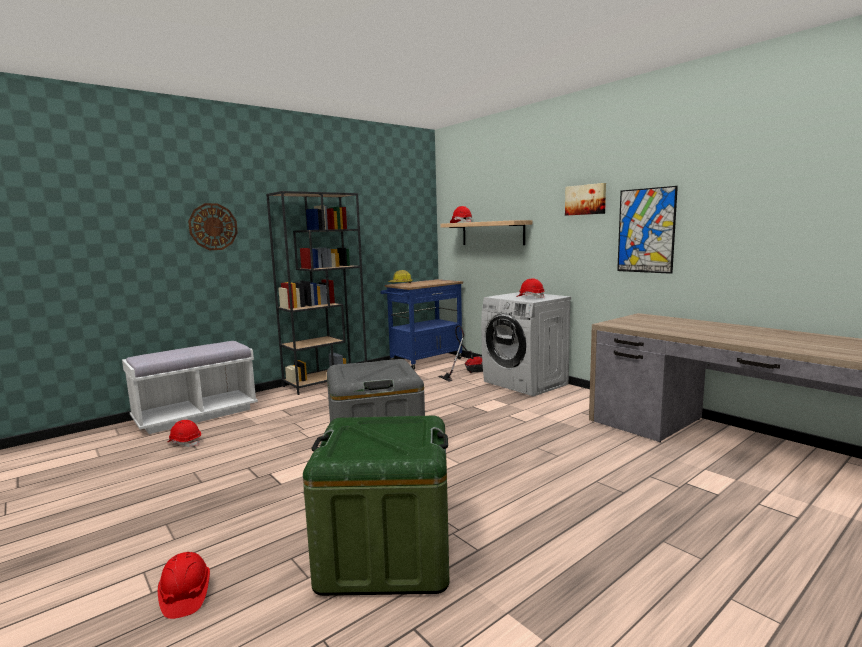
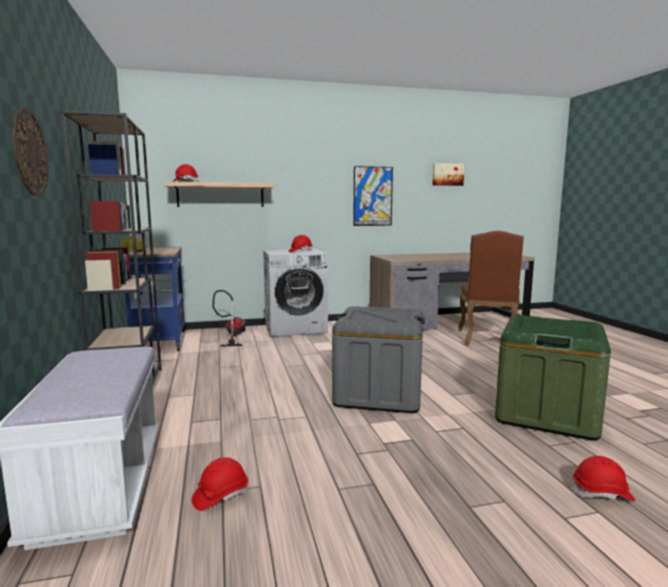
camera: 65 degrees left, 0 degrees up
(585, 199) = (324, 170): picture -> picture (447, 174)
(674, 484) = (488, 339): none -> brown chair

